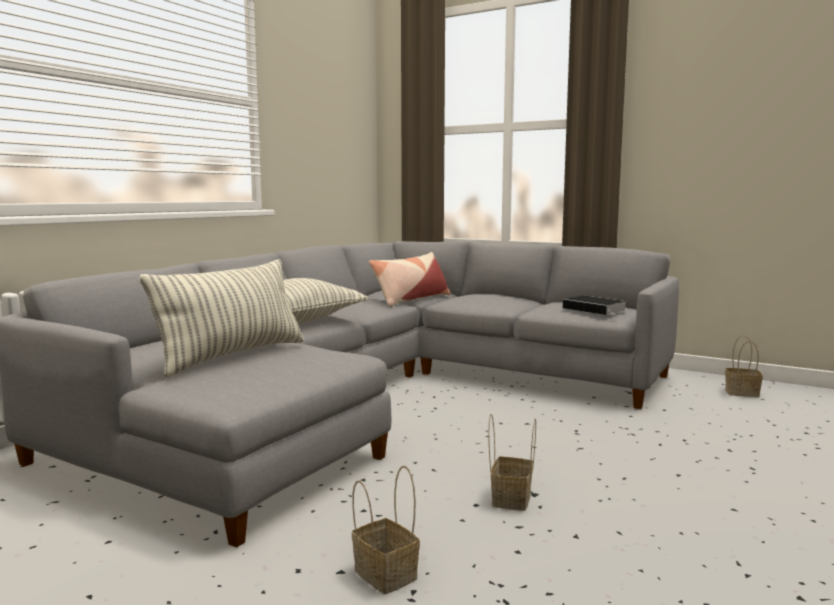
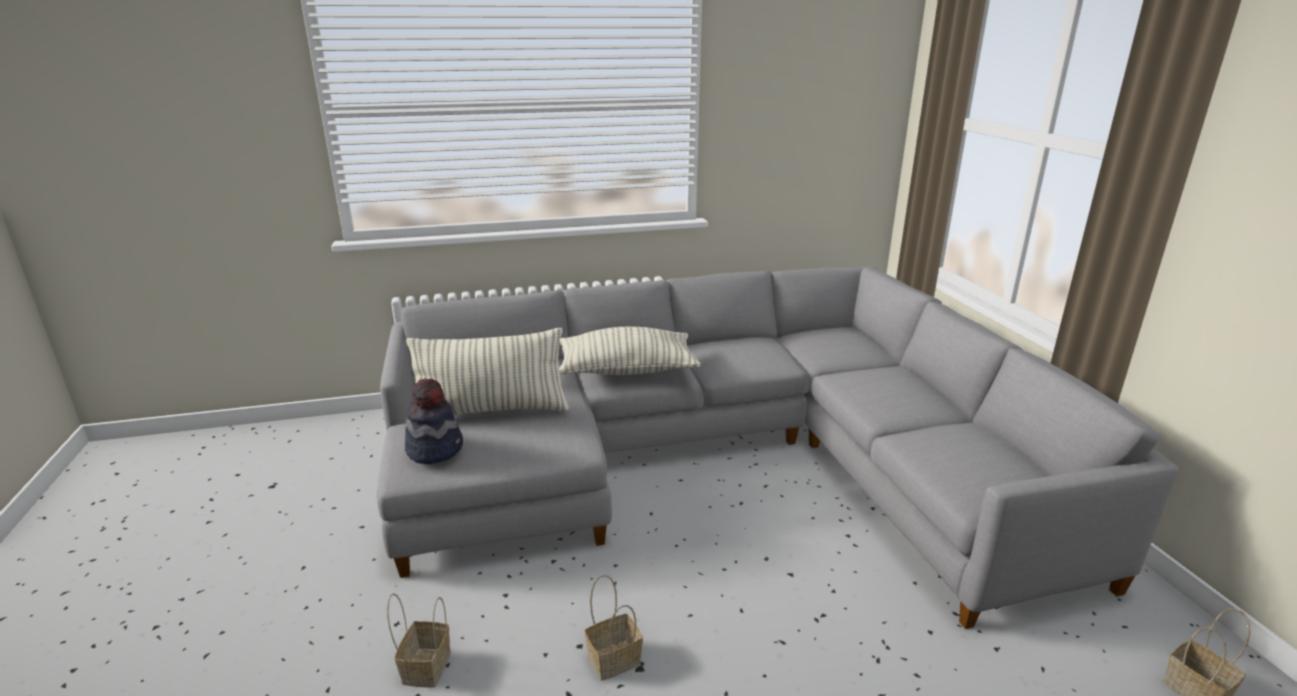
camera: 45 degrees right, 15 degrees up
(231, 381) = (435, 449): none -> hat
(411, 300) = (815, 359): pillow -> none
(596, 309) = (975, 471): book -> none

